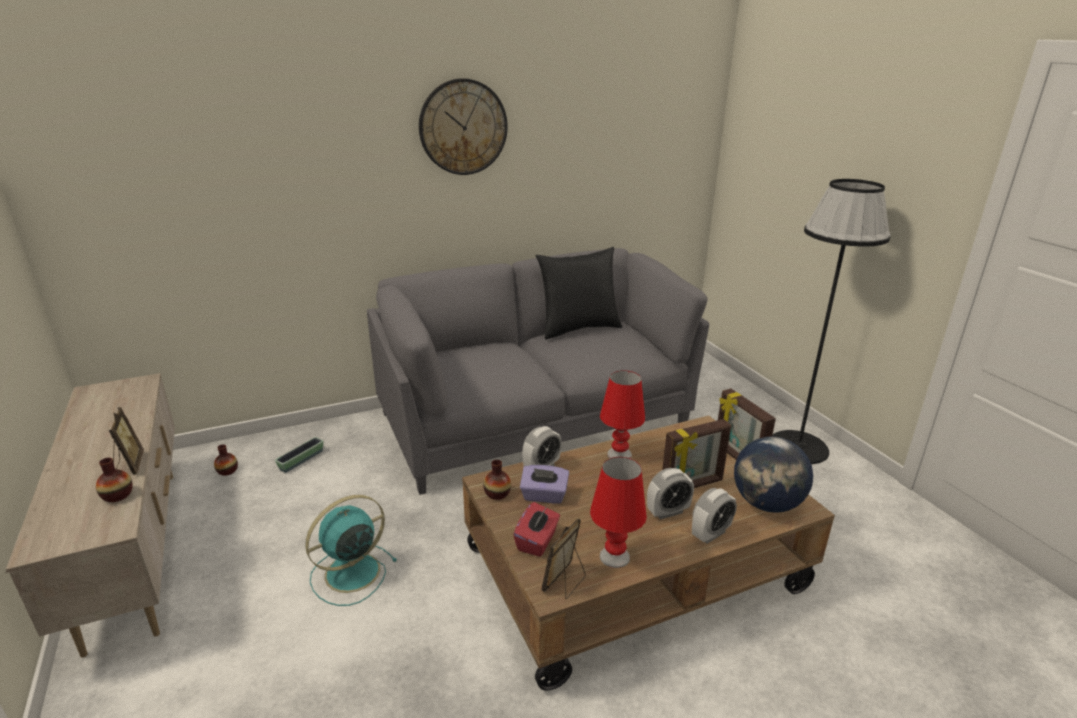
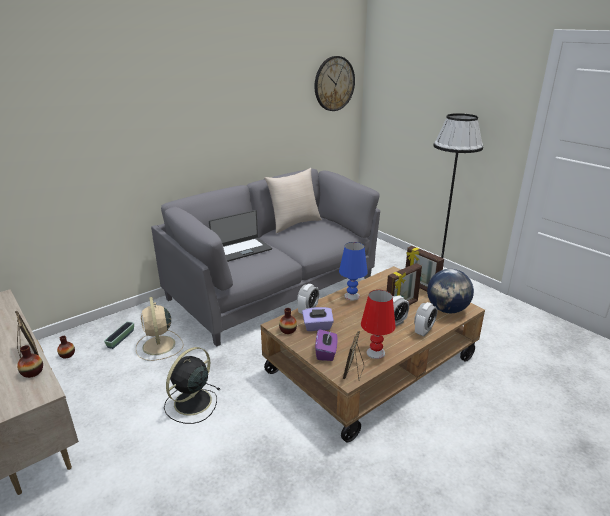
camera: 15 degrees left, 0 degrees up
(344, 480) = (159, 346): none -> beige fan
(350, 574) = (191, 403): turquoise fan -> black fan
(463, 127) = (207, 94): wall clock -> wall clock (334, 83)
(482, 358) = (241, 249): none -> laptop
(537, 541) = (326, 353): red tissue box -> purple tissue box
(578, 328) = (294, 224): black pillow -> beige pillow
(619, 455) = (352, 296): red table lamp -> blue table lamp

